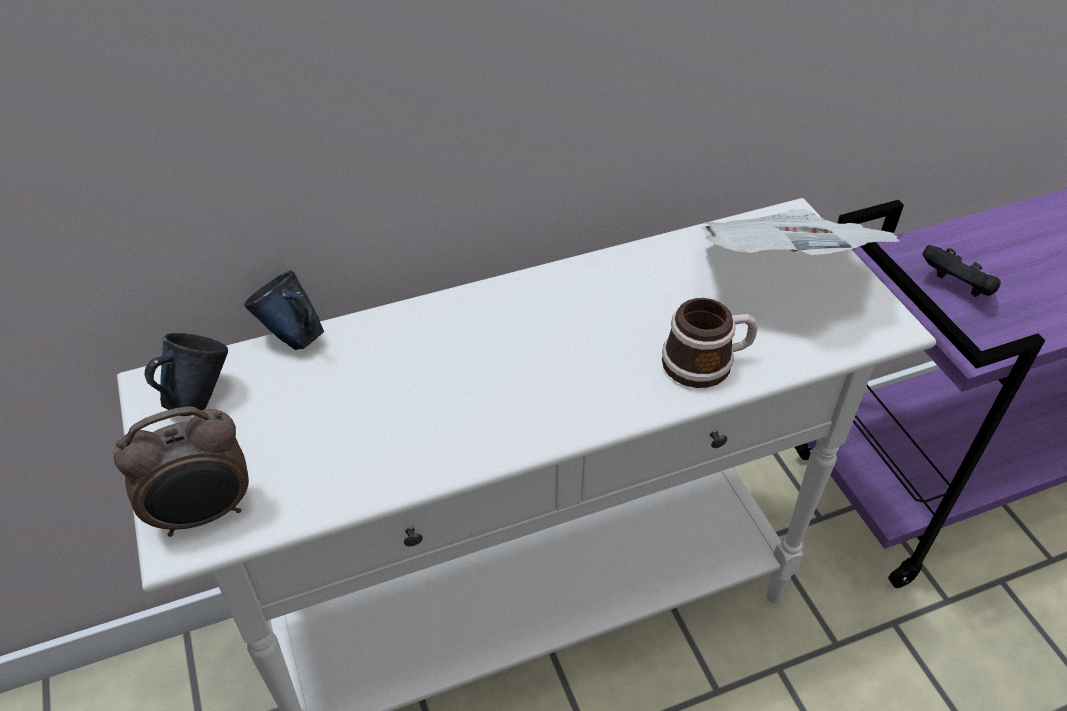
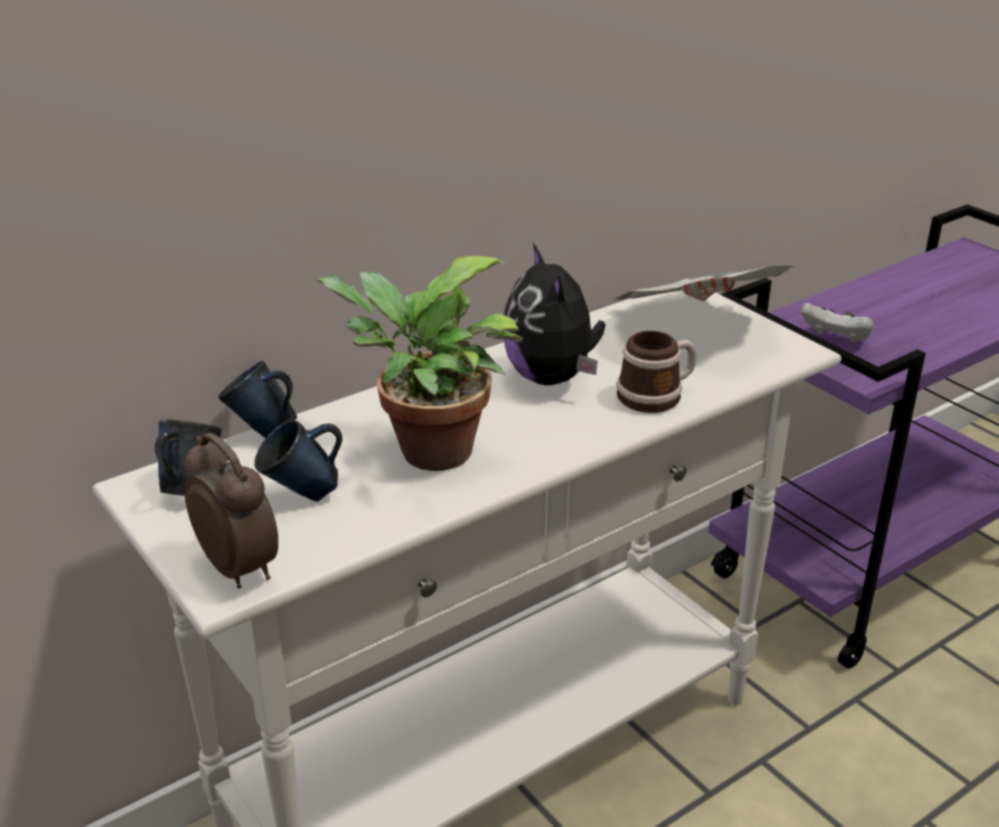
camera: 15 degrees left, 15 degrees down
(205, 514) = (240, 567): alarm clock -> alarm clock turned 90 degrees counterclockwise
(298, 432) = (303, 497): none -> blue mug
(438, 397) = (426, 453): none -> potted plant
(605, 317) = (552, 378): none -> plush toy
(955, 287) = (835, 340): black game controller -> white game controller

